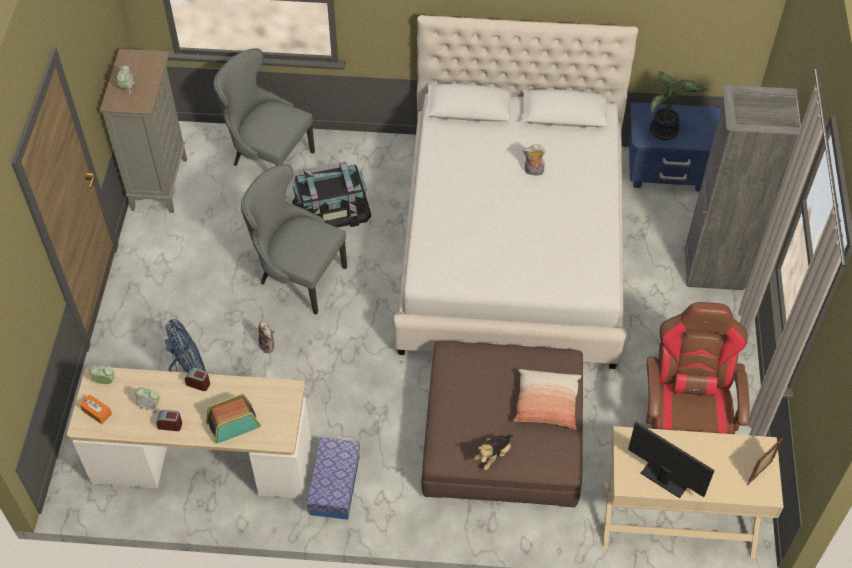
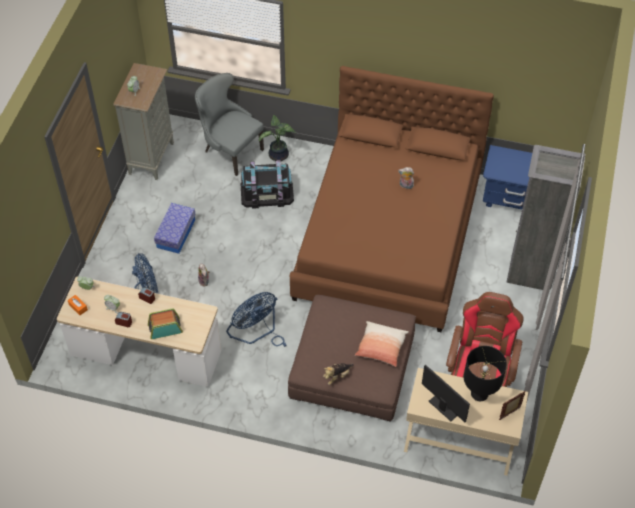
camera: 10 degrees right, 0 degrees up
(298, 277) = (234, 237): grey chair -> none
(335, 485) = (231, 381): storage box -> storage box (176, 233)
(361, 405) = (259, 331): none -> blue fan
(512, 247) = (388, 237): white bed -> brown bed
(664, 132) = (508, 170): potted plant -> potted plant (278, 156)
(709, 452) = (479, 394): none -> black table lamp

